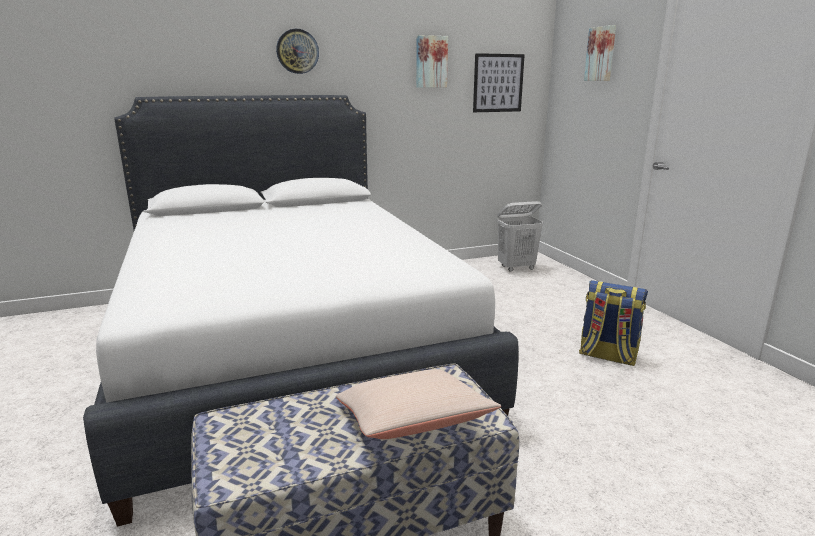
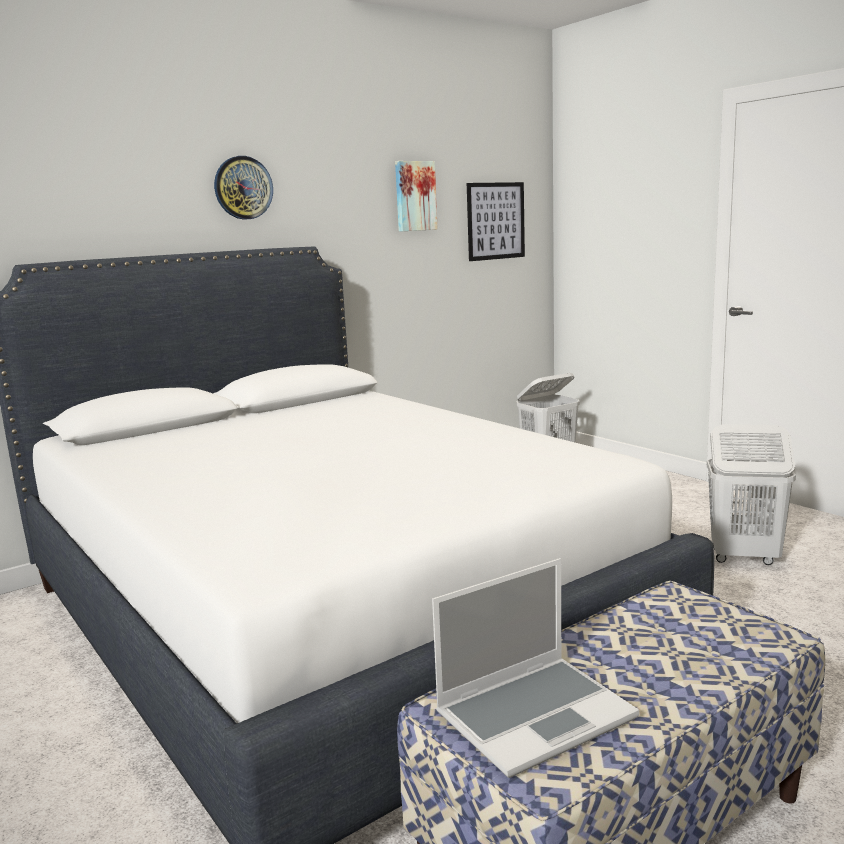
camera: 15 degrees left, 5 degrees down
(266, 437) = (535, 715): none -> laptop
(412, 423) = (699, 659): beige pillow -> none
(601, 54) = (632, 178): picture -> none
(607, 356) = (743, 557): backpack -> white laundry basket

